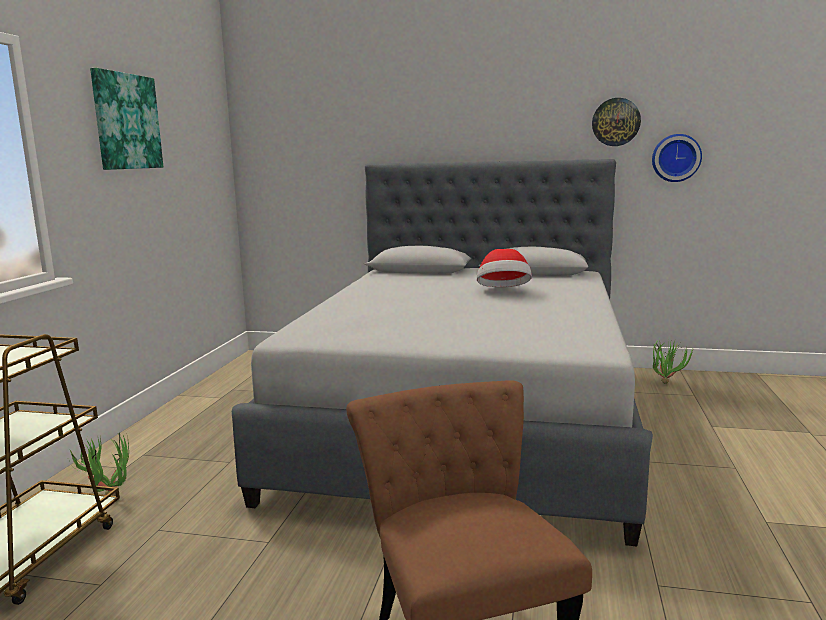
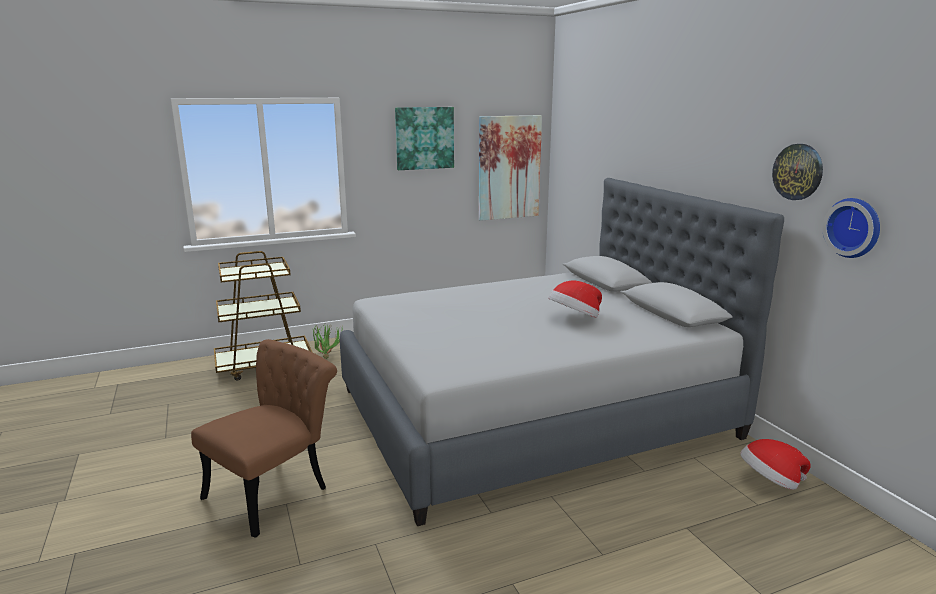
camera: 55 degrees right, 5 degrees up
(205, 170) = (509, 167): none -> picture
(666, 382) = (770, 481): potted plant -> hat

